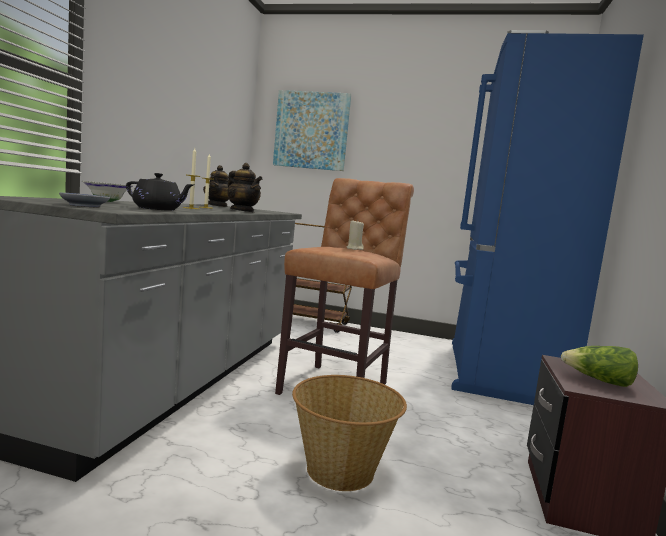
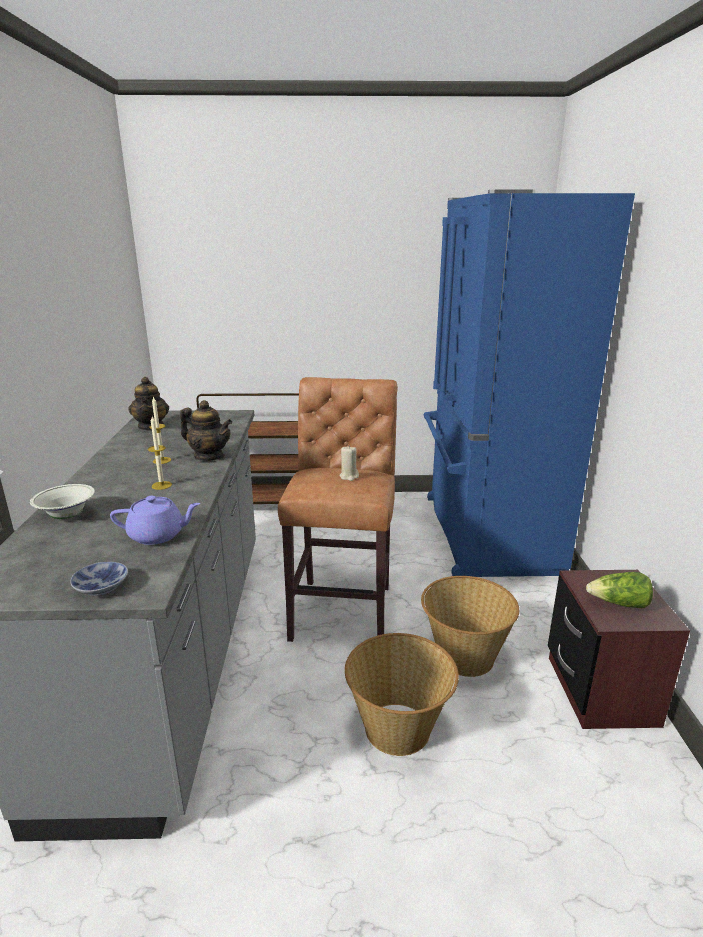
camera: 15 degrees left, 15 degrees up
(158, 209) = (158, 535): black teapot -> purple teapot
(311, 131) = (223, 266): picture -> none
(436, 440) = (464, 656): none -> basket

